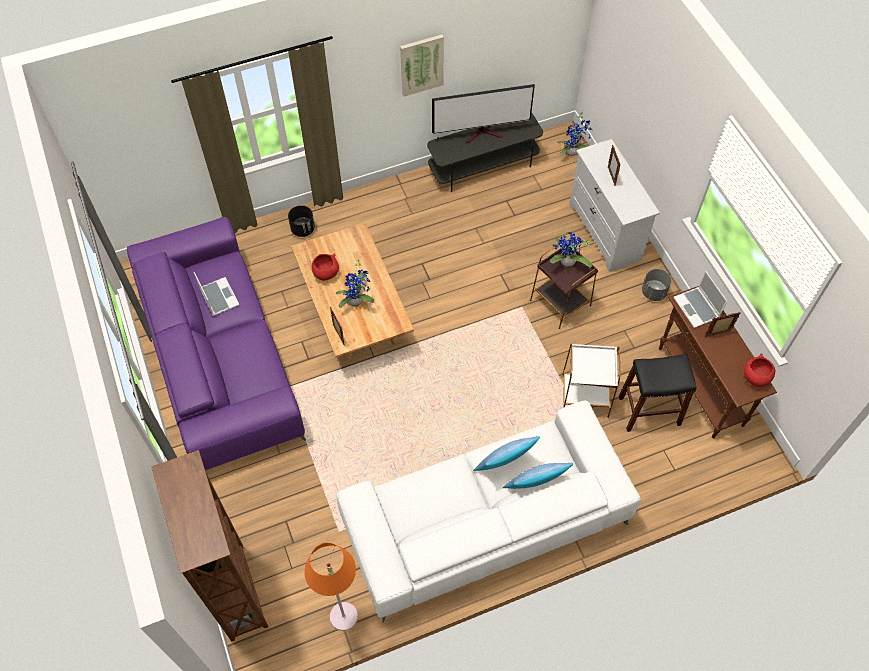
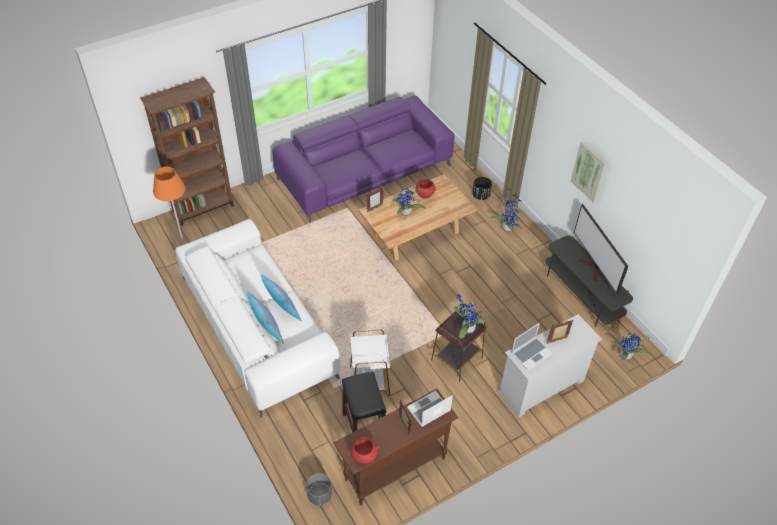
camera: 80 degrees right, 10 degrees down
(218, 297) = (392, 146): laptop -> laptop (531, 353)
(366, 213) = (507, 227): none -> potted plant
(653, 292) = (485, 428): grey planter -> grey planter (319, 495)

